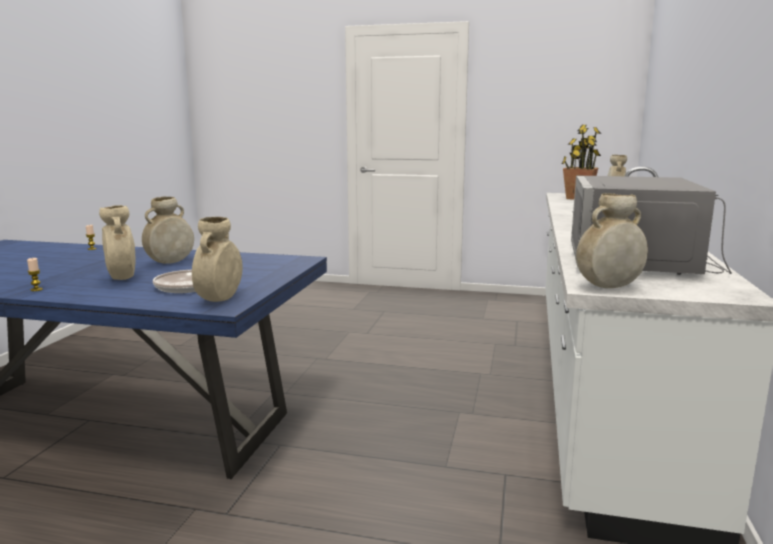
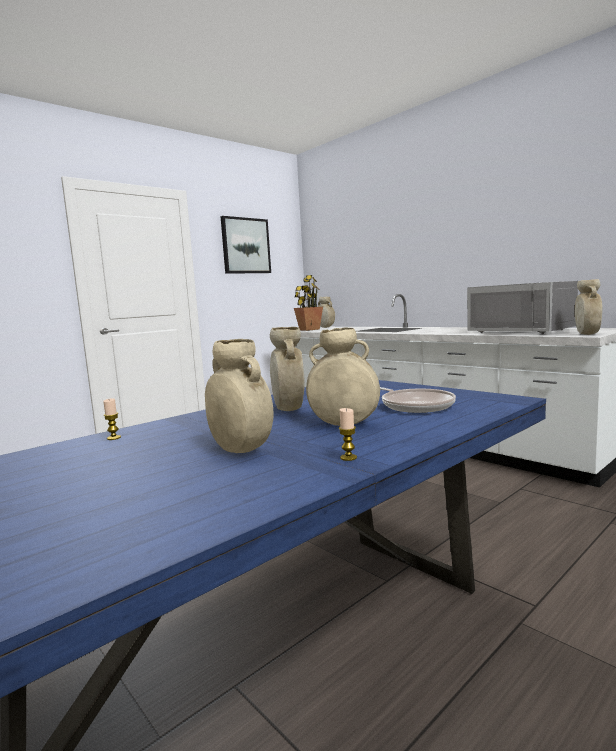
camera: 55 degrees left, 5 degrees down
(219, 300) = (484, 400): beige vase -> beige vase (240, 451)
(543, 81) = (245, 246): none -> picture

